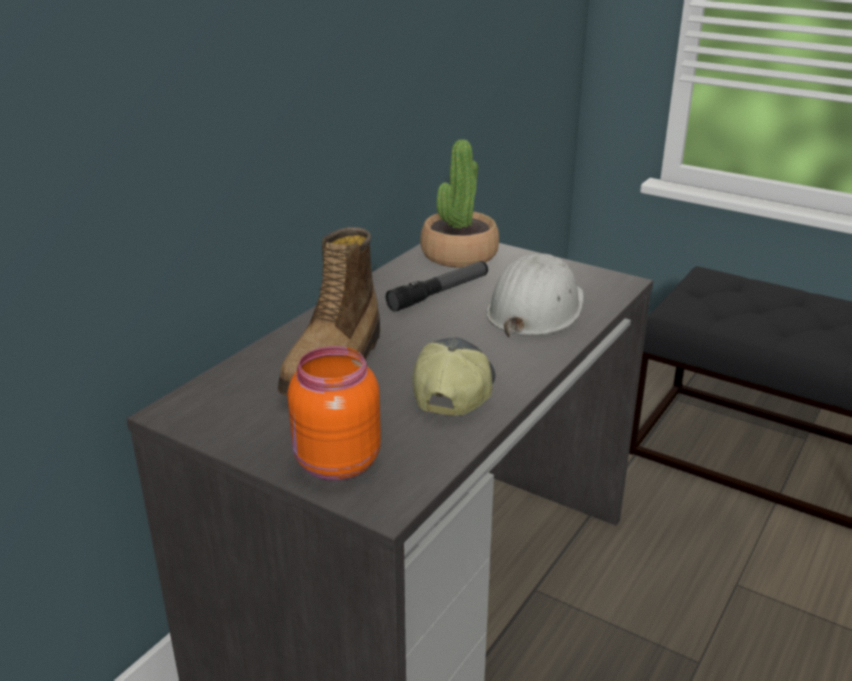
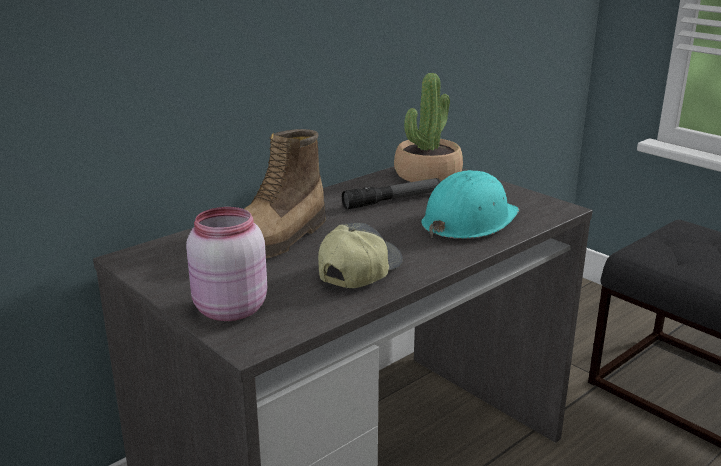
camera: 15 degrees right, 5 degrees down
(335, 464) = (228, 310): orange jar -> pink jar
(535, 310) = (468, 221): white hard hat -> turquoise hard hat

